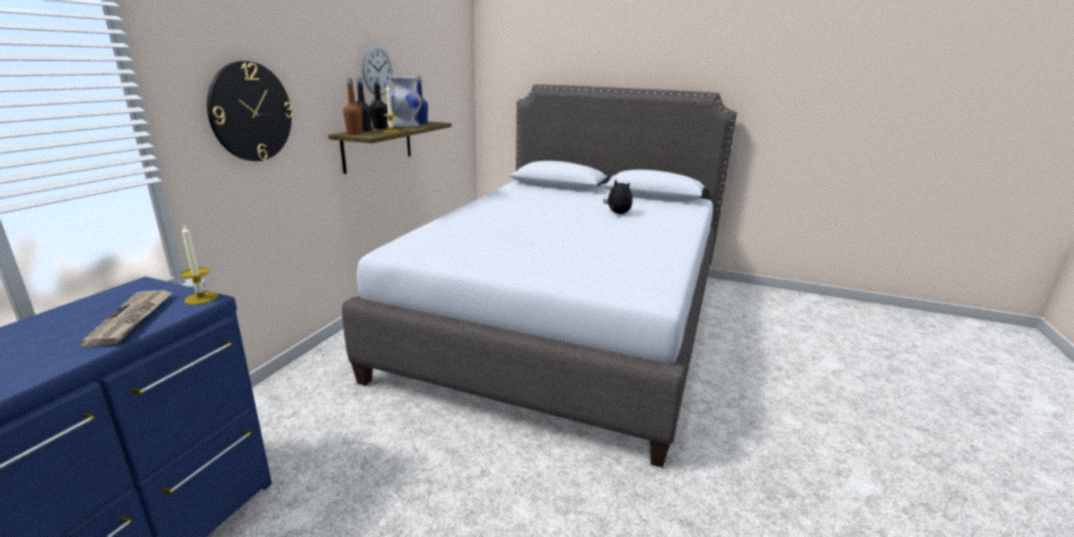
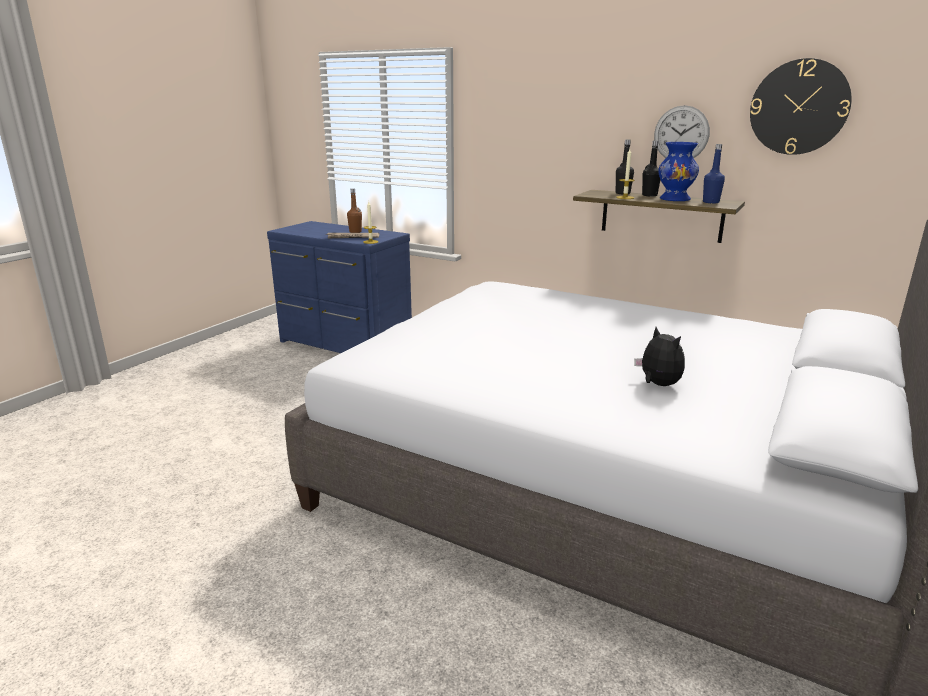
camera: 100 degrees right, 0 degrees up
(251, 112) = (519, 158): wall clock -> wall clock (799, 107)
(355, 133) = (600, 192): brown bottle -> brown bottle (355, 232)
(406, 126) = (674, 199): white vase -> blue vase
(617, 213) = (658, 384): plush toy -> plush toy turned 90 degrees counterclockwise

